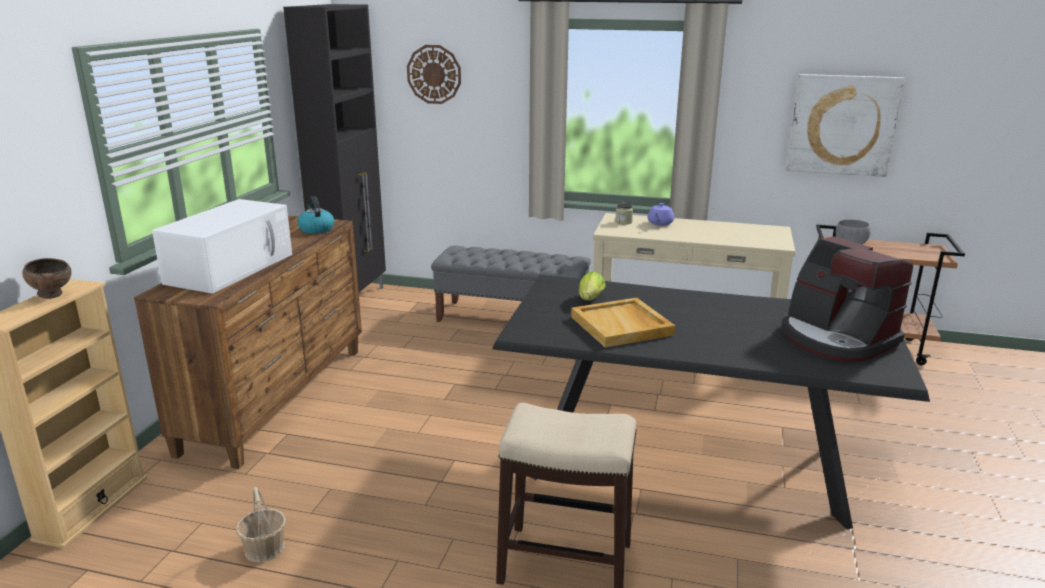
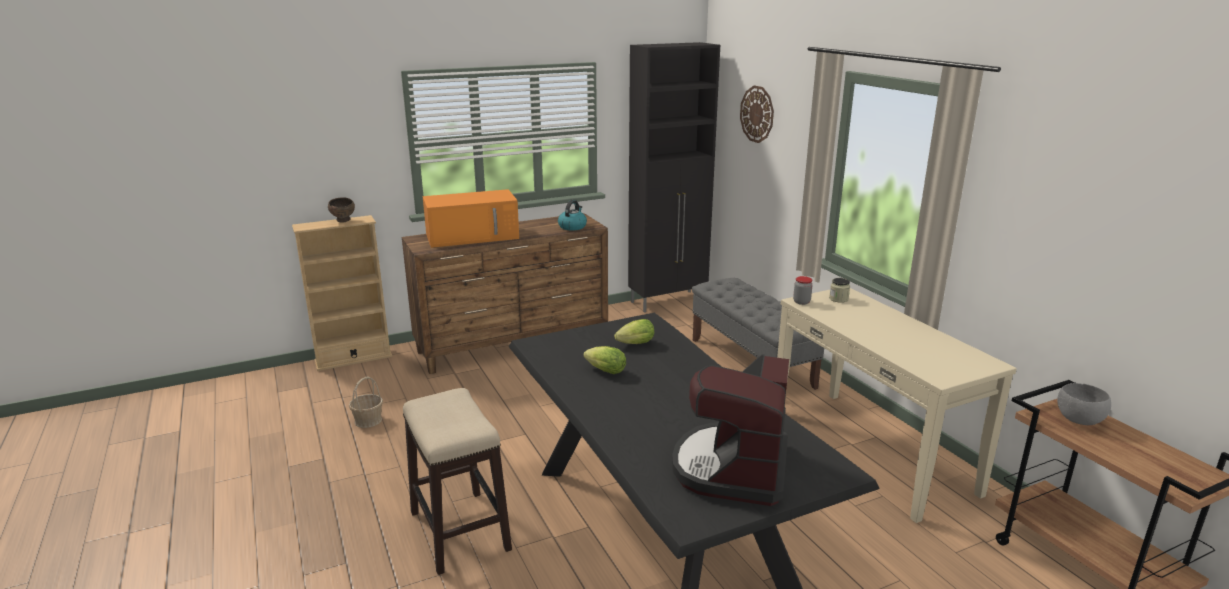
camera: 50 degrees right, 0 degrees up
(231, 268) = (473, 236): white microwave -> orange microwave
(609, 231) = (801, 302): none -> jar
(622, 326) = (603, 371): beige tray -> lettuce
(660, 223) = (871, 312): purple teapot -> none
(842, 125) = (1119, 254): picture -> none

